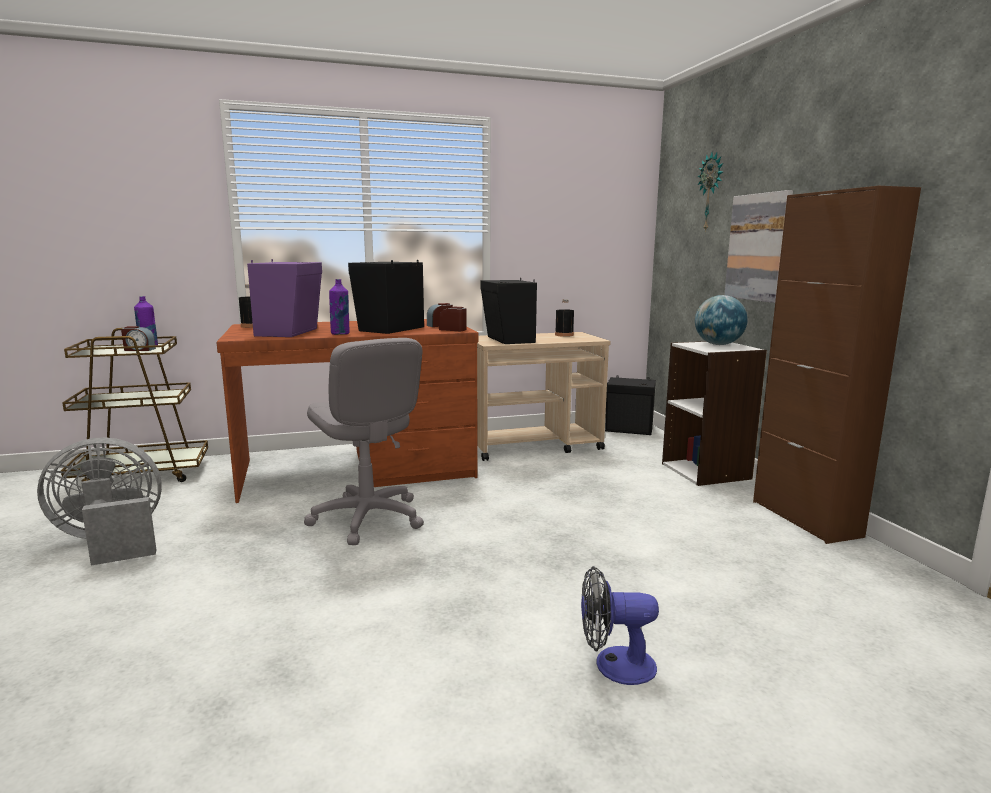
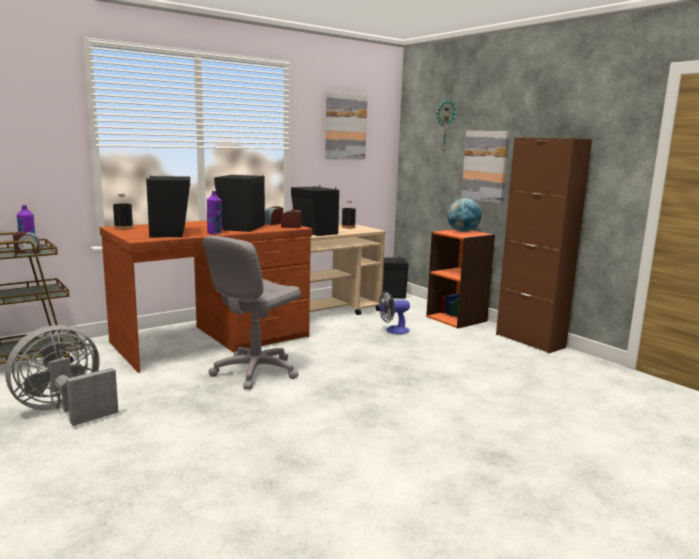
camera: 20 degrees left, 0 degrees up
(290, 332) = (170, 233): purple speaker -> black speaker
(367, 518) = (255, 371): grey office chair -> grey office chair turned 90 degrees clockwise
(572, 202) = (345, 126): none -> picture
(614, 665) = (478, 427): fan -> fan (393, 331)
(706, 471) = (457, 319): white bookcase -> orange bookcase

